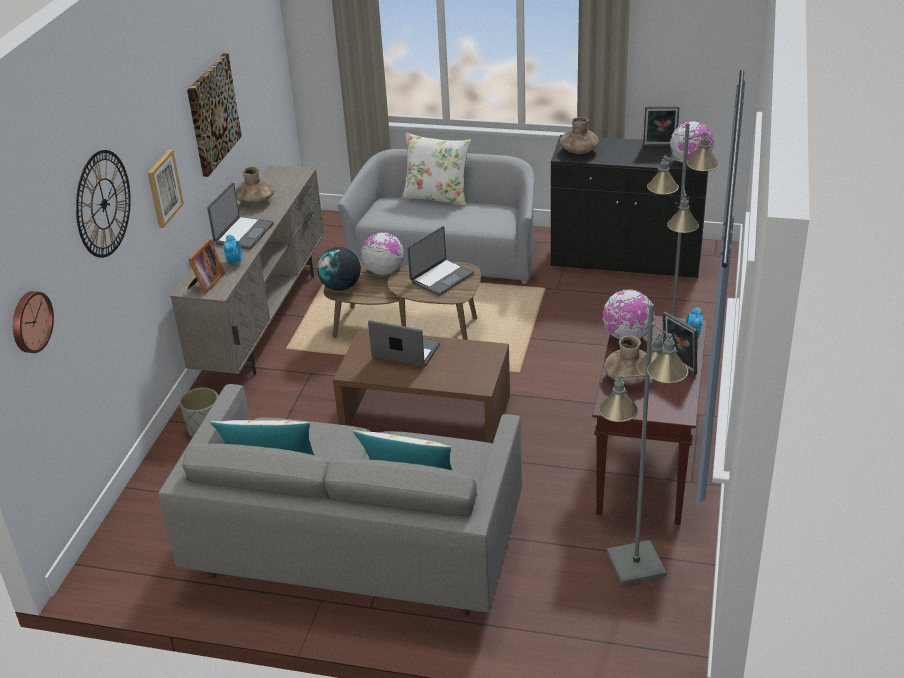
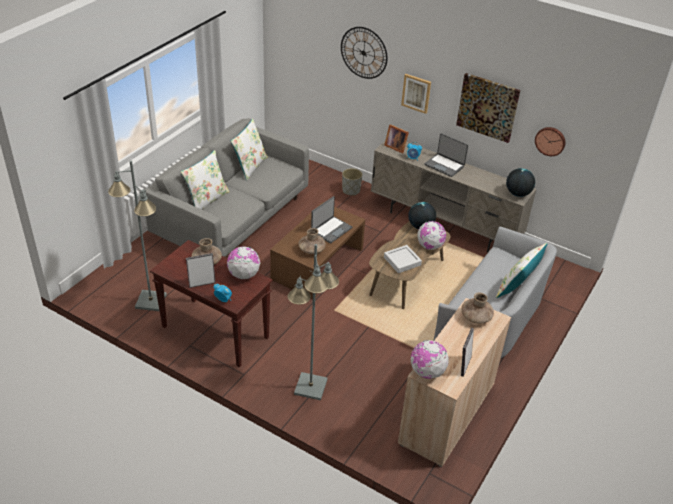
camera: 105 degrees right, 5 degrees up
(30, 321) = (295, 45): wall clock -> wall clock (550, 141)
(256, 201) = (485, 176): brown vase -> brown vase (311, 250)
(289, 174) = (517, 194): none -> globe
(441, 278) = (402, 261): laptop -> grey tray
(626, 259) = (447, 413): black cabinet -> beige cabinet

